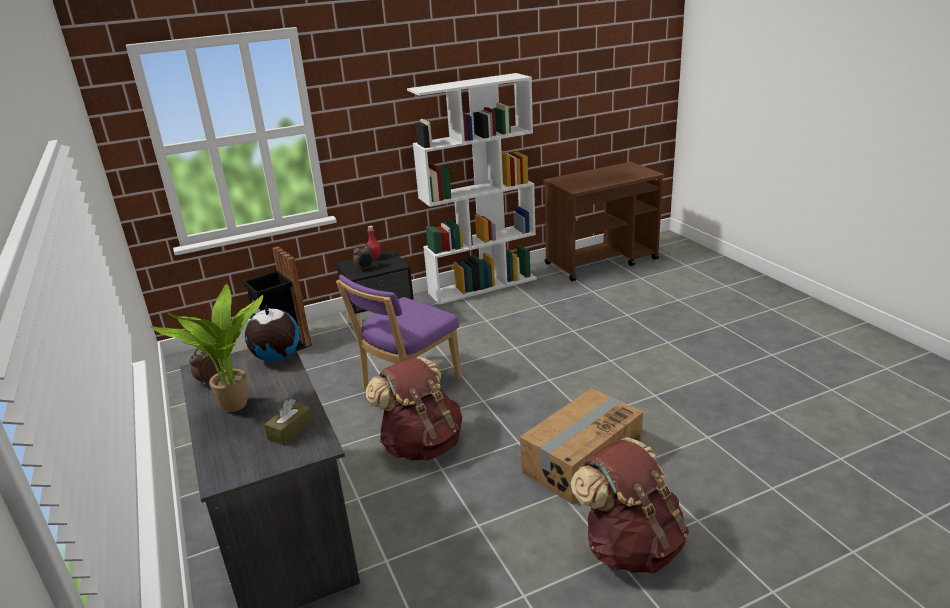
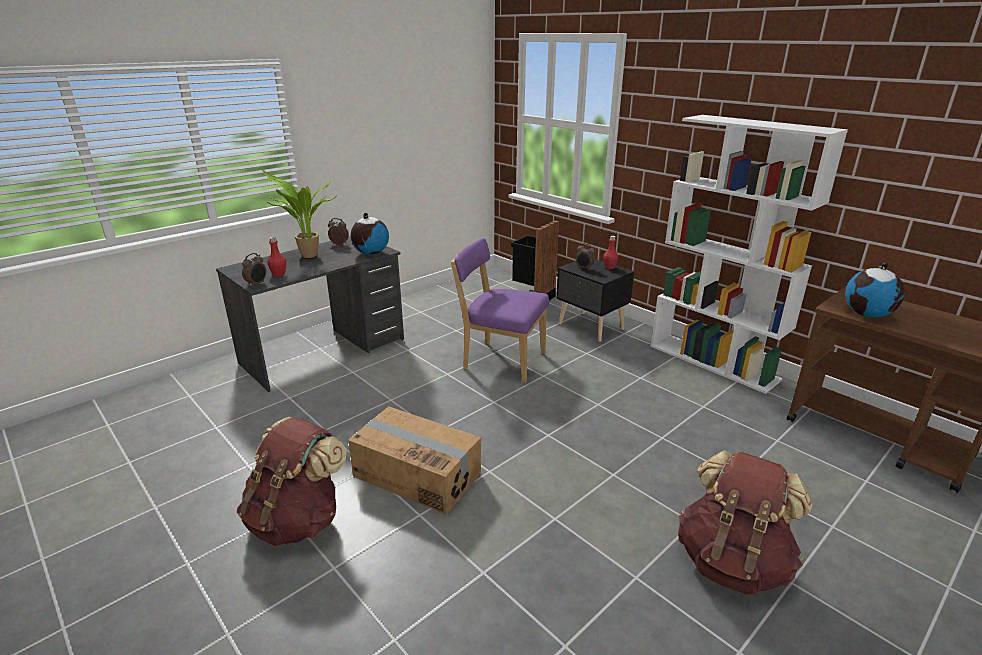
camera: 70 degrees right, 0 degrees up
(290, 430) = (279, 274): brown tissue box -> red bottle
(313, 448) = (257, 284): none -> alarm clock
(421, 445) = (420, 384): brown backpack -> brown backpack (732, 562)
(590, 184) = (867, 315): none -> globe

